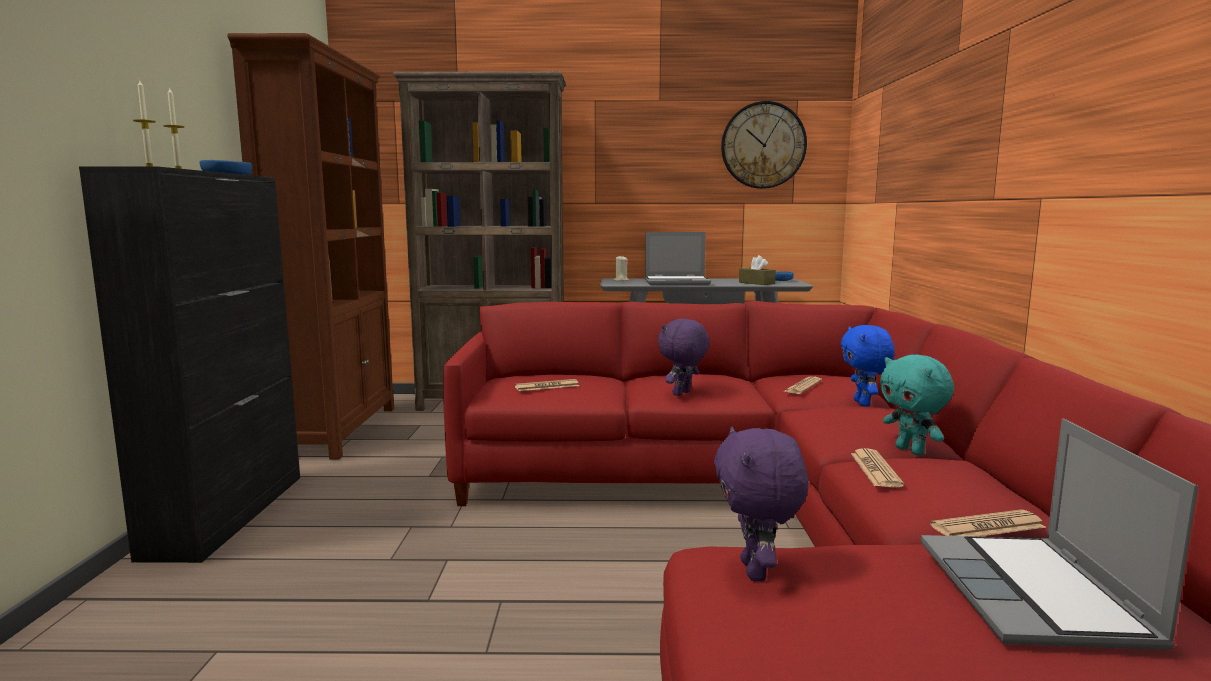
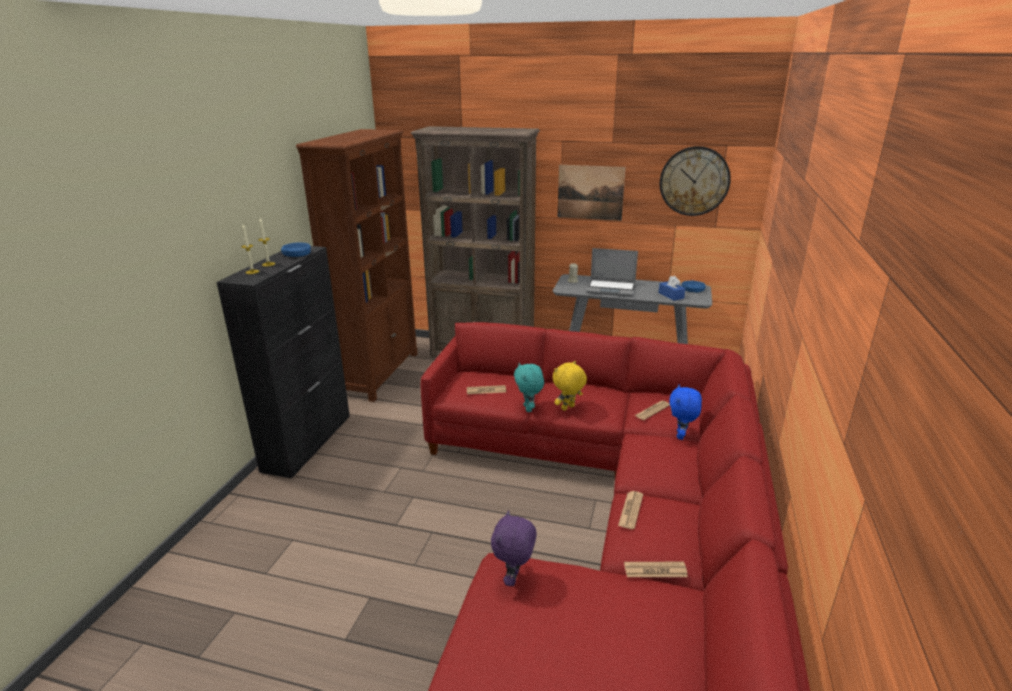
camera: 15 degrees right, 15 degrees up
(634, 165) = (590, 192): none -> picture
(682, 394) = (568, 408): purple plush toy -> yellow plush toy
(756, 283) = (671, 295): brown tissue box -> blue tissue box
(911, 451) = (673, 492): turquoise plush toy -> turquoise plush toy (529, 408)
(1035, 595) = (628, 626): laptop -> none

